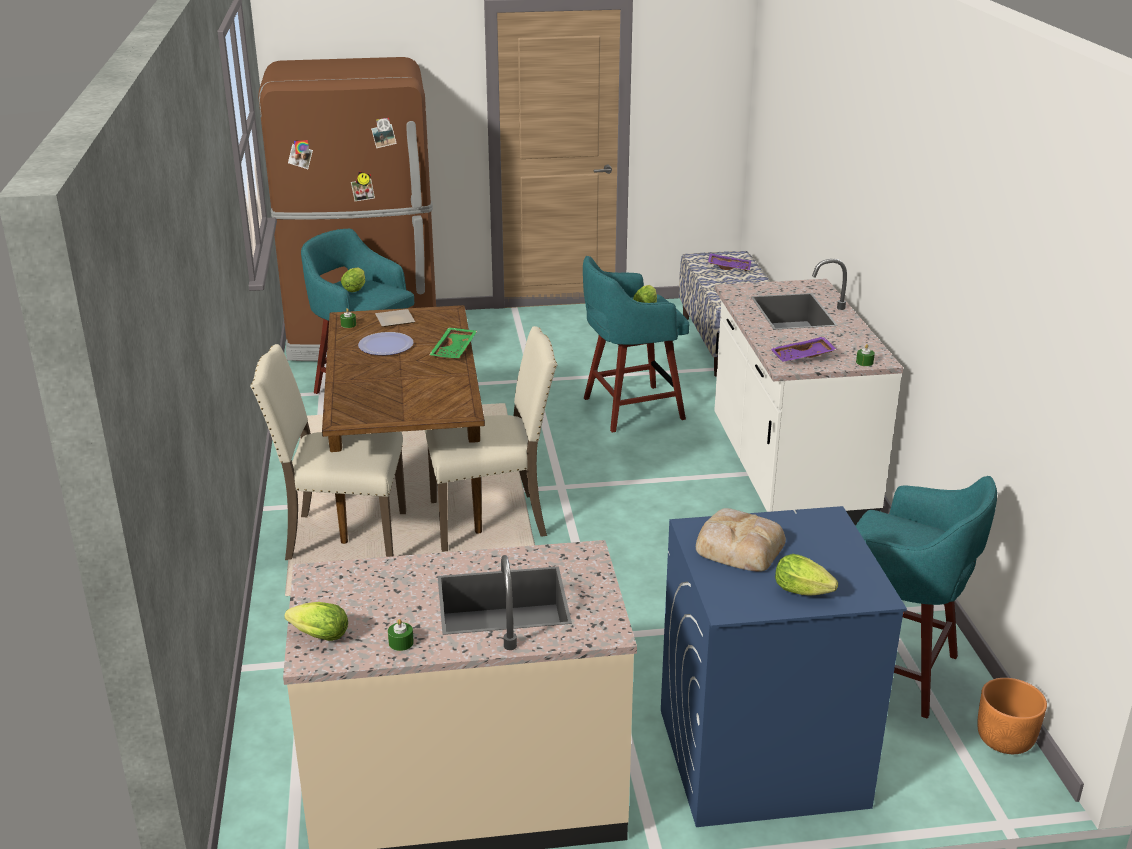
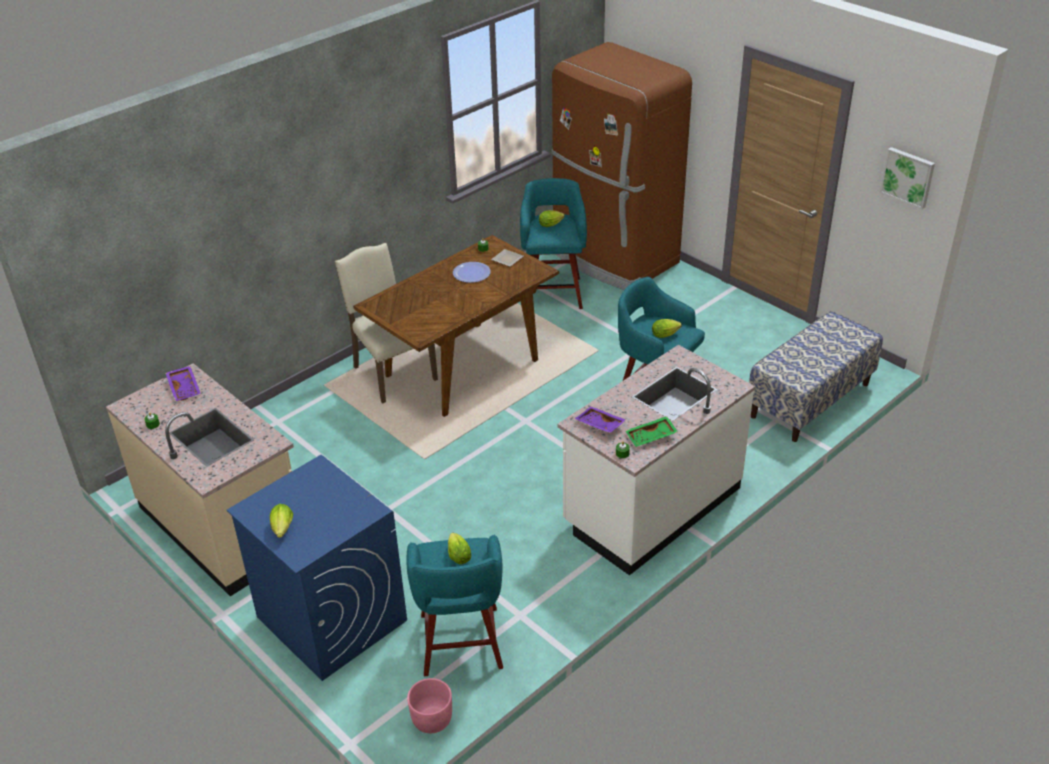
camera: 55 degrees right, 10 degrees up
(316, 635) = (141, 399): lettuce -> lettuce (458, 555)
(454, 350) = (493, 297): green tray -> green tray (651, 437)
(491, 520) = (461, 413): beige chair -> none
(712, 79) = (908, 177): none -> picture
(729, 267) = (836, 340): purple tray -> purple tray (185, 388)
(738, 546) = (311, 489): bread -> none
(1005, 739) = (431, 720): orange planter -> pink planter

